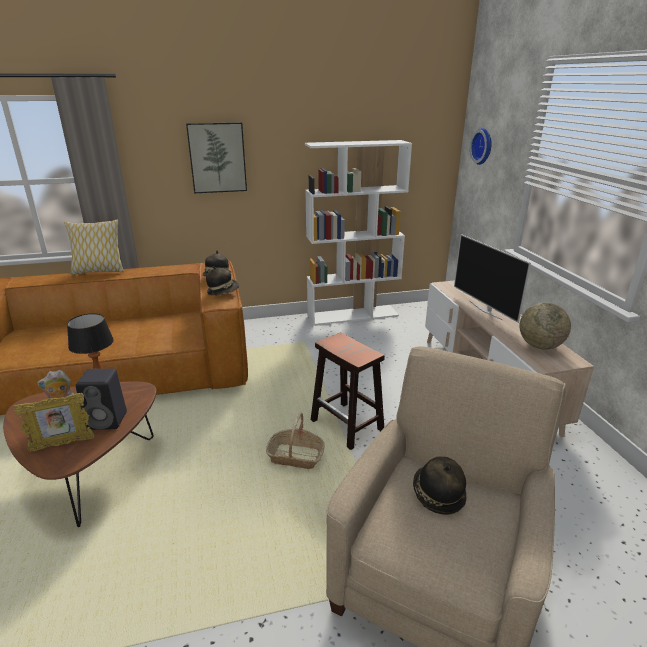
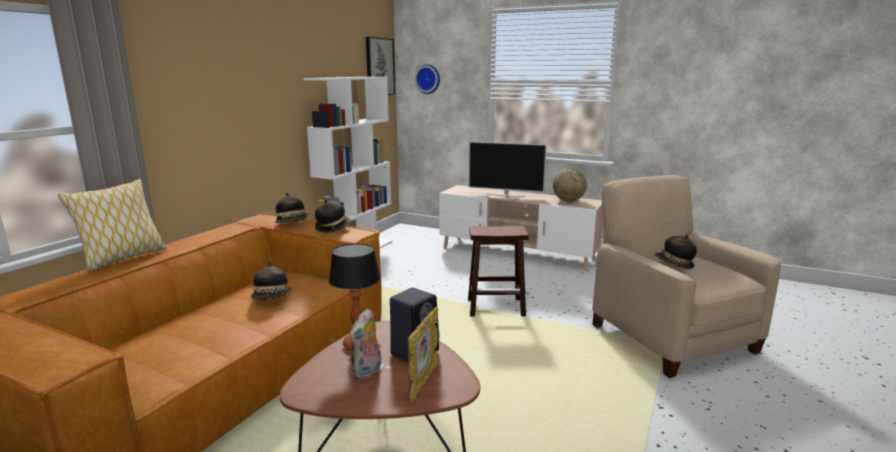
camera: 50 degrees left, 10 degrees down
(146, 331) = (272, 298): none -> hat
(217, 158) = (228, 95): picture -> picture (379, 67)
(295, 456) = (505, 337): basket -> none

